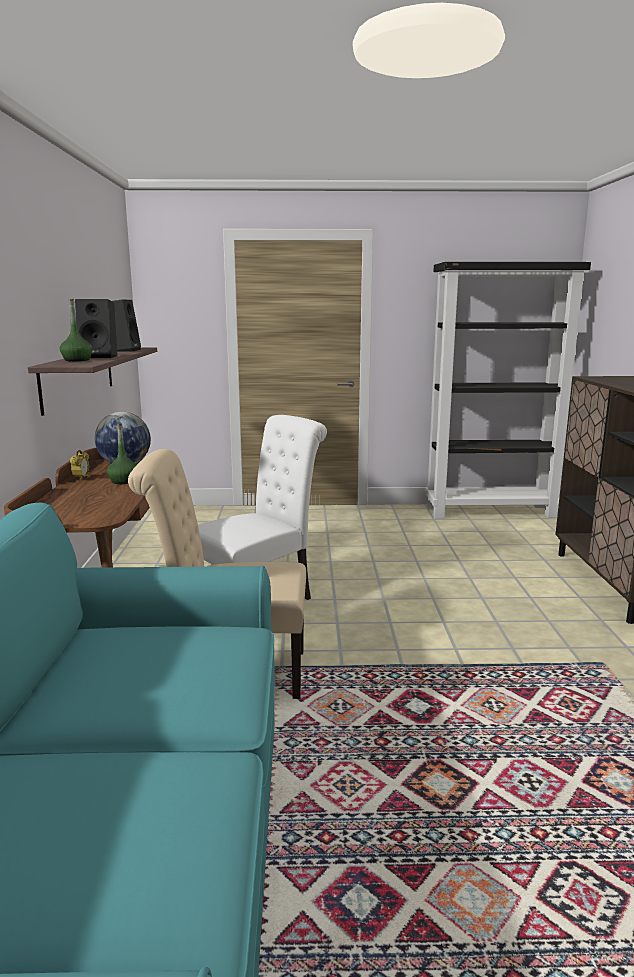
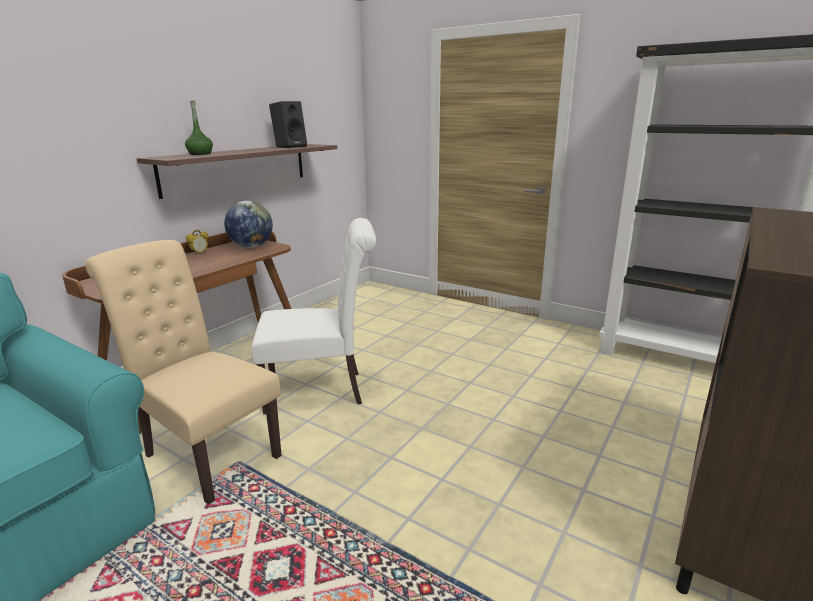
camera: 35 degrees right, 5 degrees up
(100, 357) = (234, 152): black speaker -> none
(124, 481) = (215, 261): green bottle -> none

